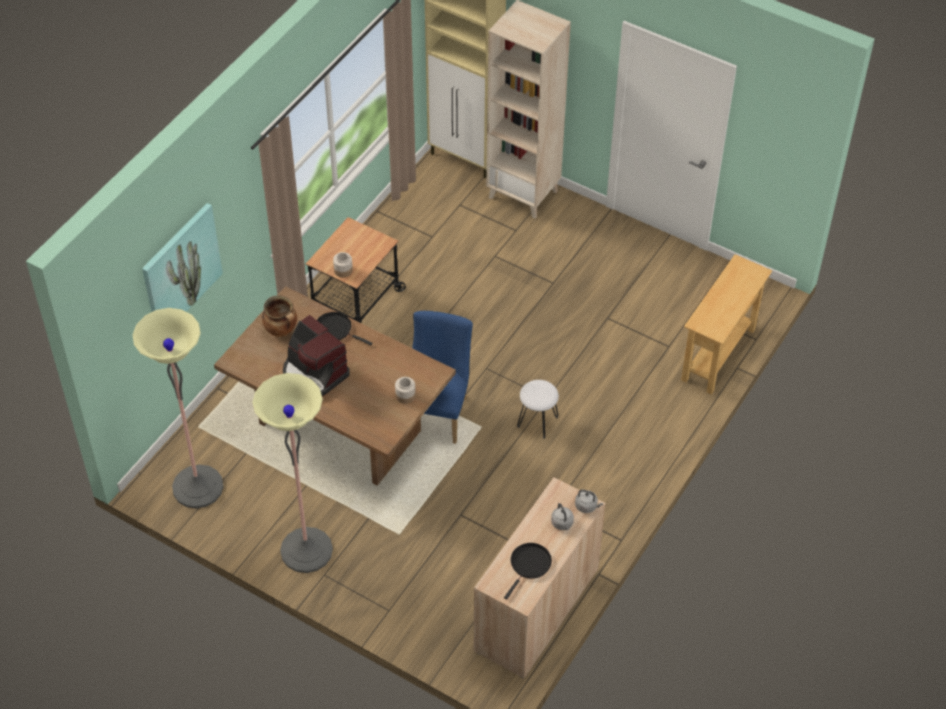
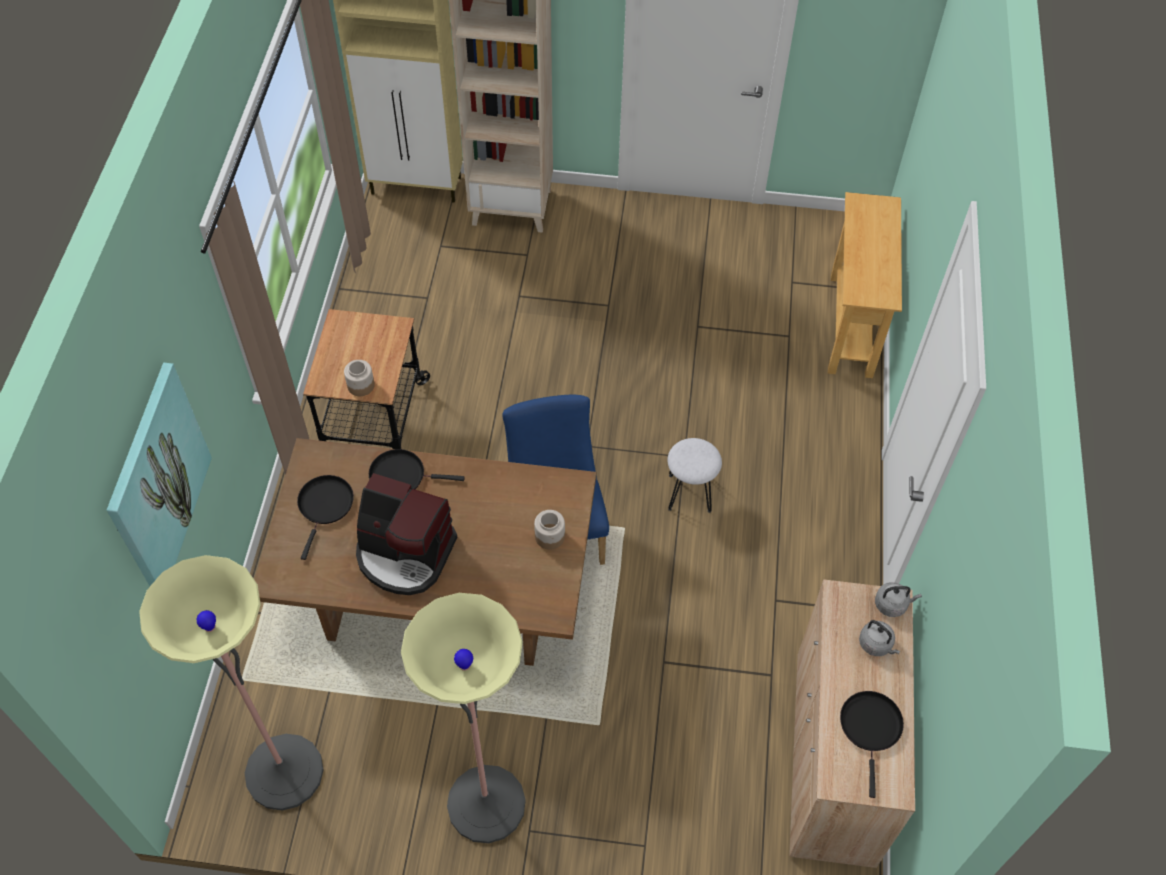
camera: 25 degrees left, 5 degrees up
(282, 331) = (325, 506): cooking pot -> black frying pan

